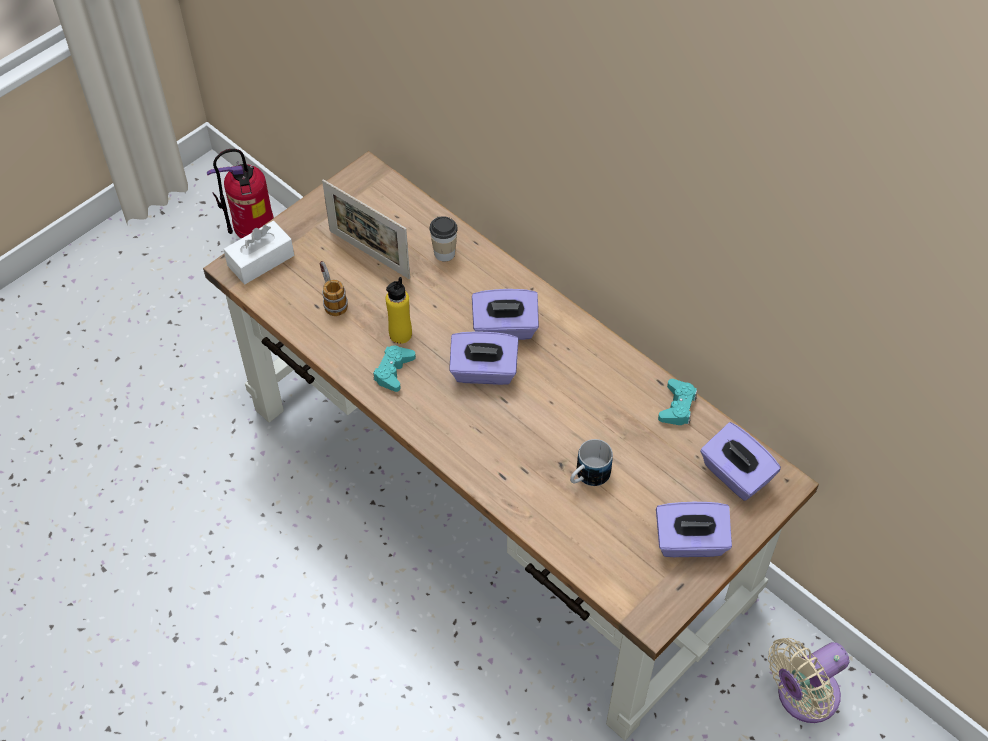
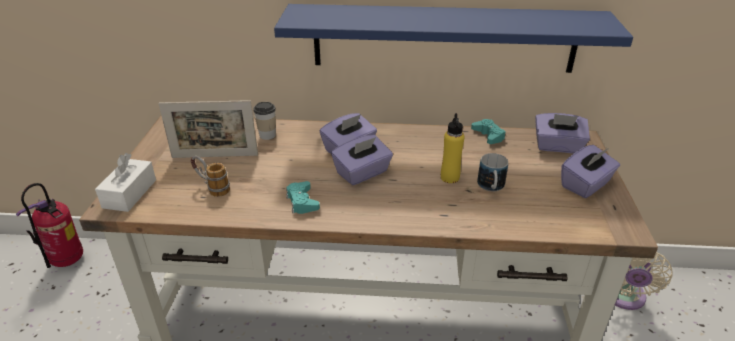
camera: 40 degrees left, 20 degrees down
(400, 334) = (284, 182): yellow bottle -> yellow bottle (449, 178)
(660, 267) = (444, 38): none -> blue shelf

